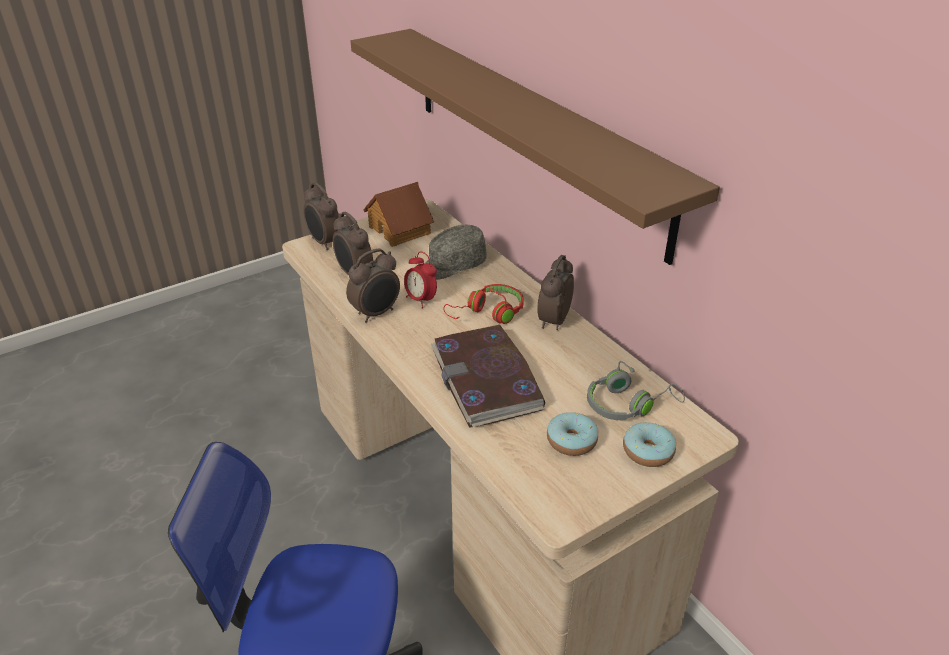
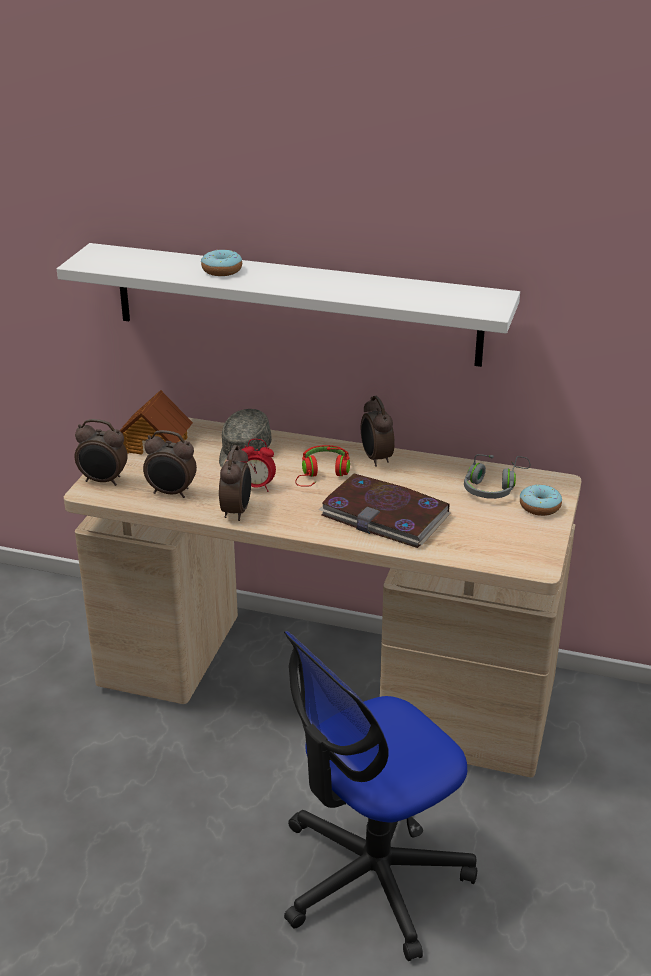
camera: 40 degrees left, 5 degrees down
(531, 134) = (295, 304): brown shelf -> white shelf
(571, 441) = (489, 523): donut -> donut (222, 270)

